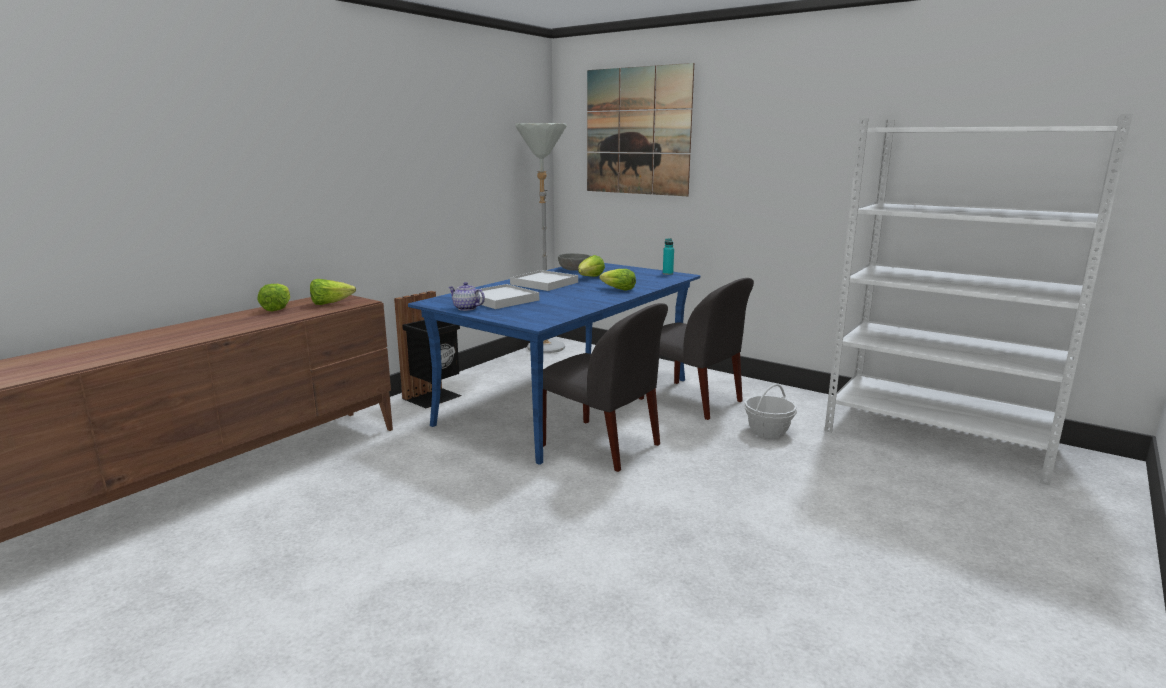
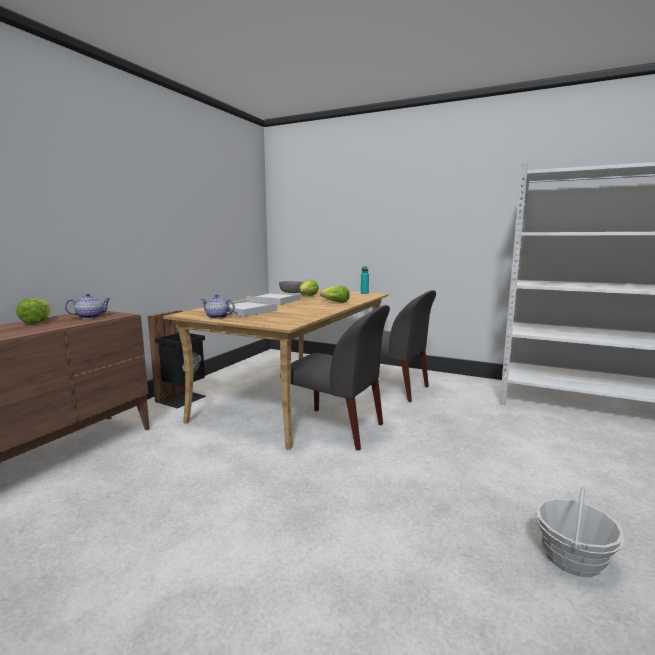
camera: 10 degrees left, 5 degrees down
(330, 303) = (90, 317): lettuce -> teapot
(545, 350) = (265, 358): grey floor lamp -> none
(568, 401) = (296, 395): blue dining table -> beige dining table
(637, 131) = (332, 192): picture -> none
(768, 431) = (459, 407): basket -> basket (572, 558)

